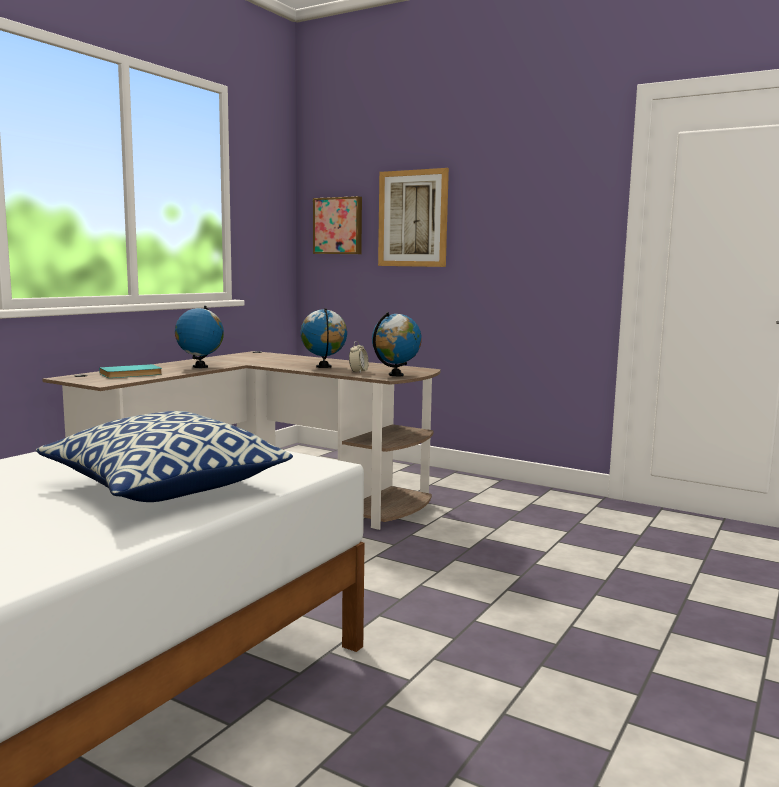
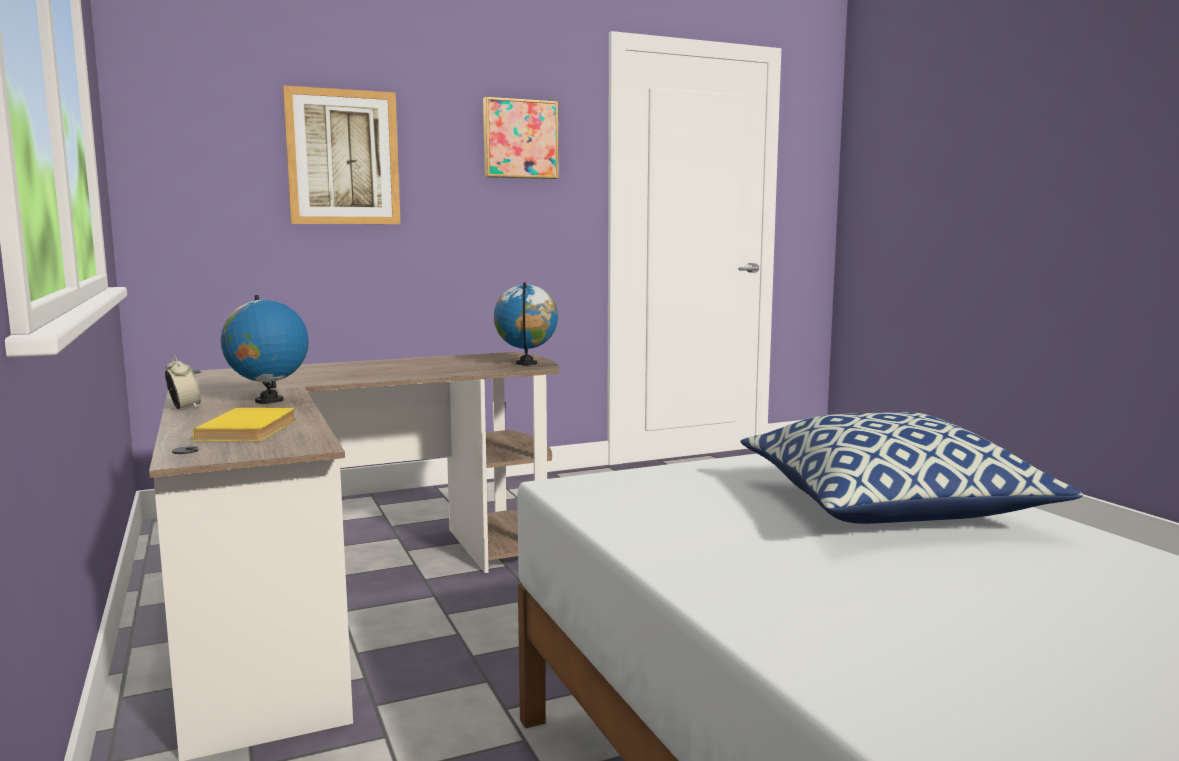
camera: 55 degrees left, 0 degrees up
(131, 374) = (252, 429): turquoise book -> yellow book
(324, 367) = (407, 370): globe -> none
(338, 226) = (206, 162): picture -> picture (520, 139)
(358, 372) = (475, 368): alarm clock -> alarm clock (184, 408)

